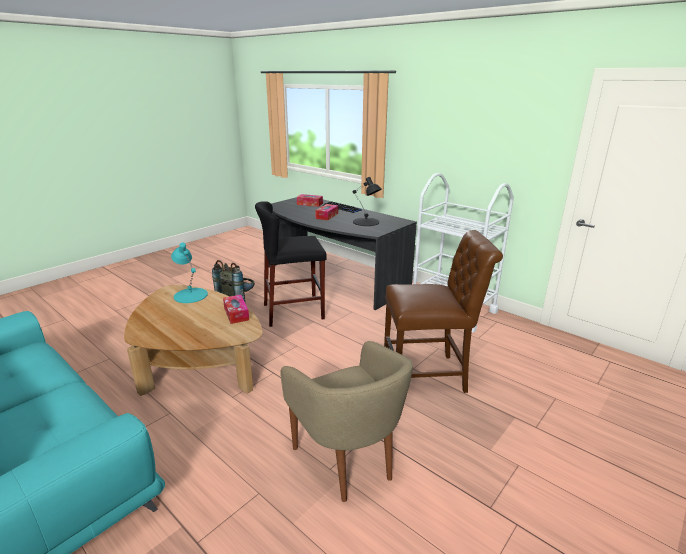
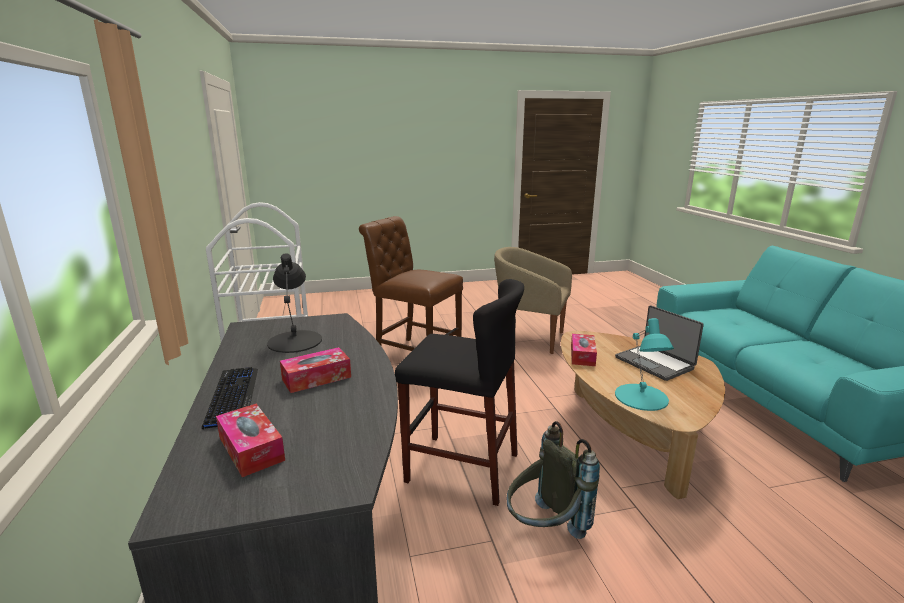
camera: 145 degrees left, 5 degrees down
(177, 324) = (655, 363): none -> laptop
(347, 461) = (529, 338): beige armchair -> beige armchair turned 75 degrees counterclockwise

